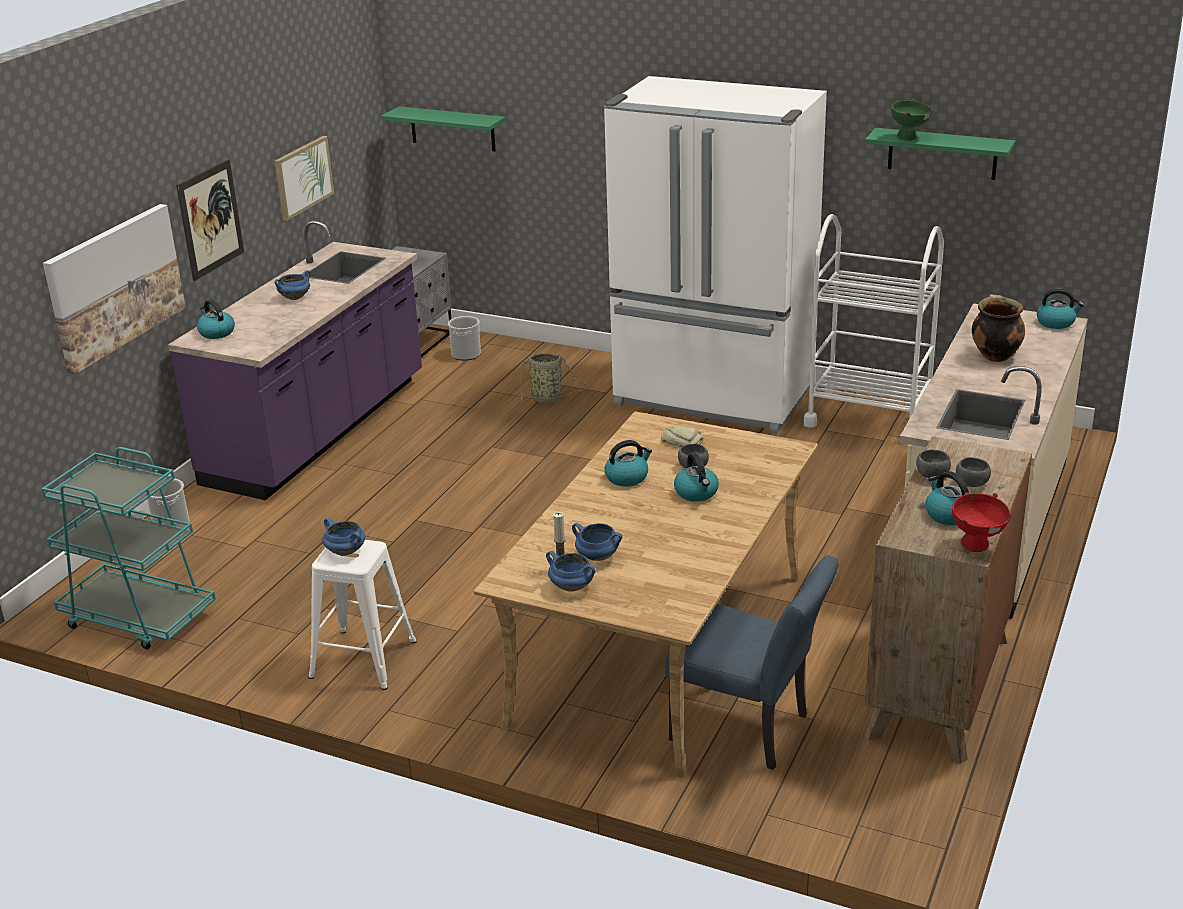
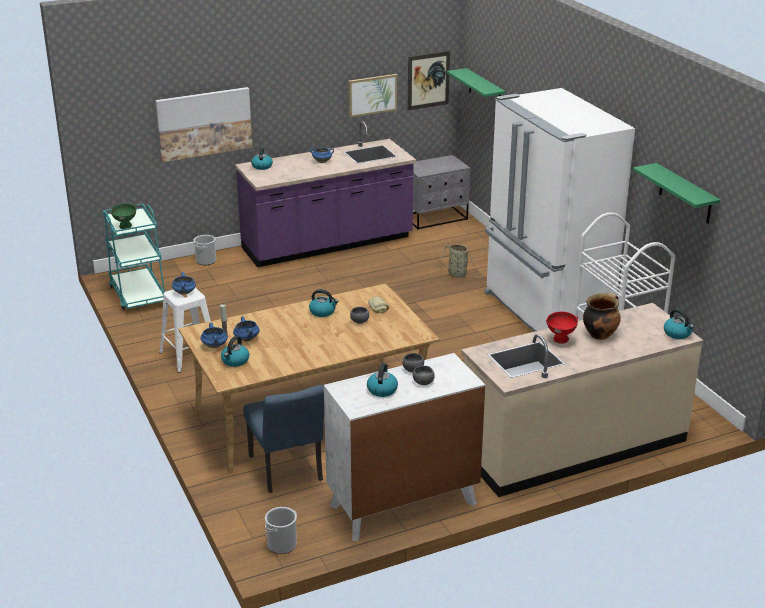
camera: 40 degrees right, 0 degrees up
(210, 219) = (286, 103): picture -> picture (428, 80)
(466, 354) = (456, 234): bucket -> bucket (282, 544)
(697, 493) = (338, 333): kettle -> kettle (235, 361)
(909, 138) = (659, 175): green bowl -> green bowl (125, 227)
(939, 687) = (403, 505): brown dresser -> white dresser
(977, 546) = (364, 409): red bowl -> red bowl (561, 341)

